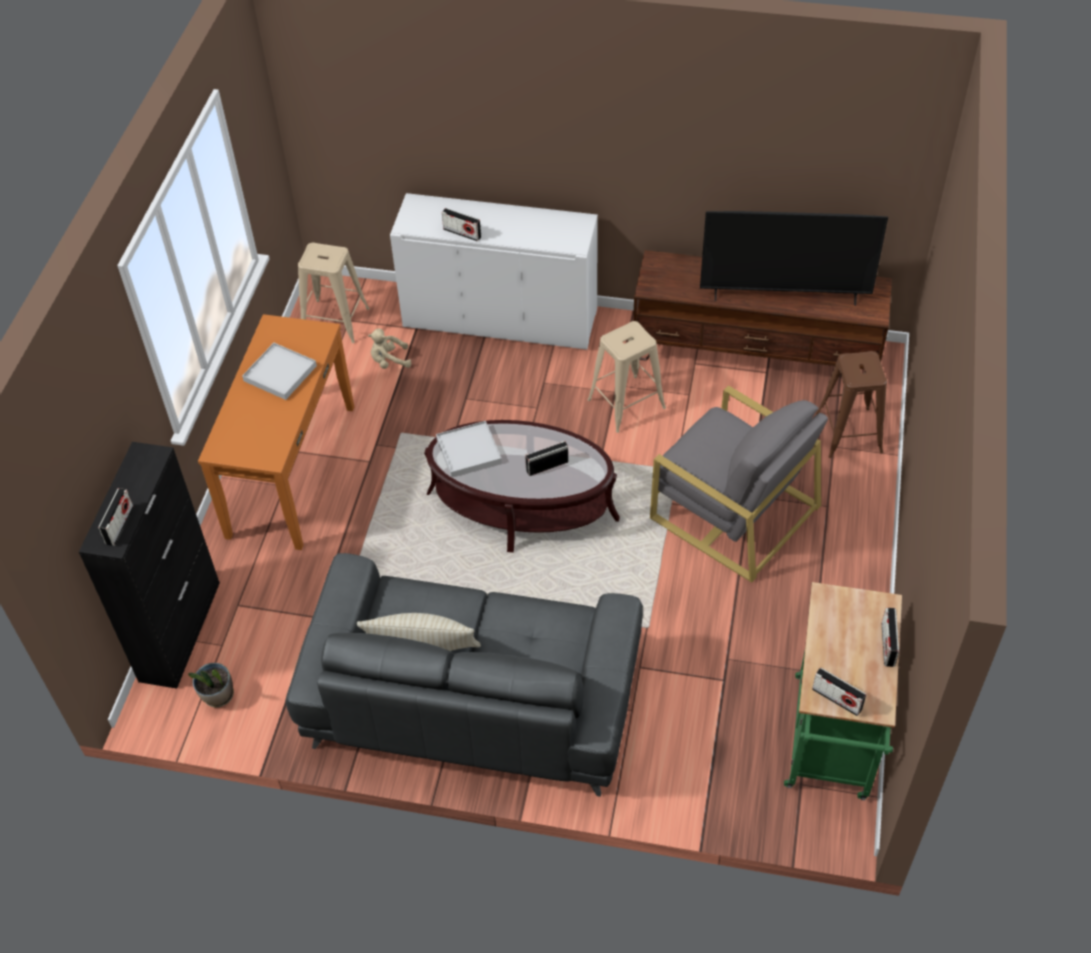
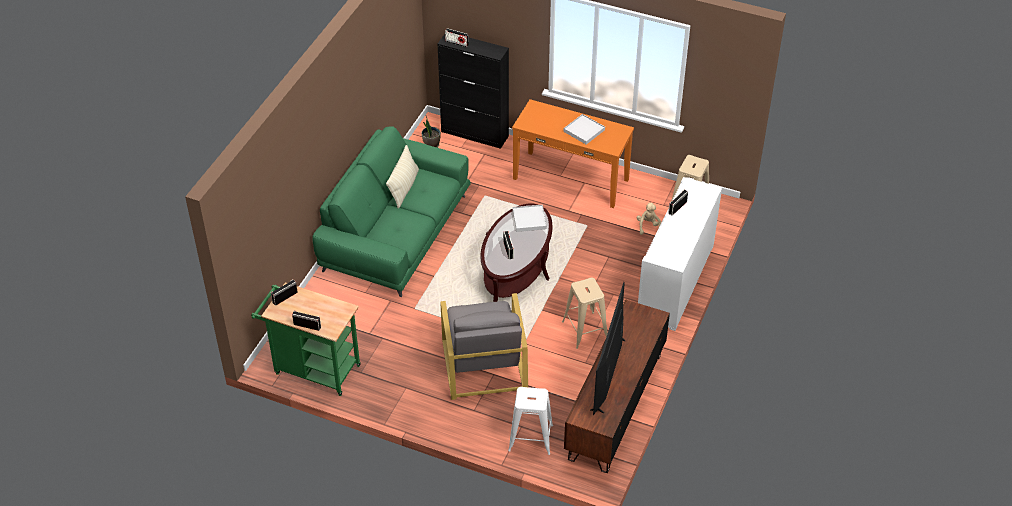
camera: 100 degrees right, 5 degrees down
(472, 699) = (396, 233): grey sofa -> green sofa
(733, 510) = (484, 364): grey armchair -> grey armchair turned 60 degrees counterclockwise
(848, 432) = (531, 438): brown stool -> white stool

